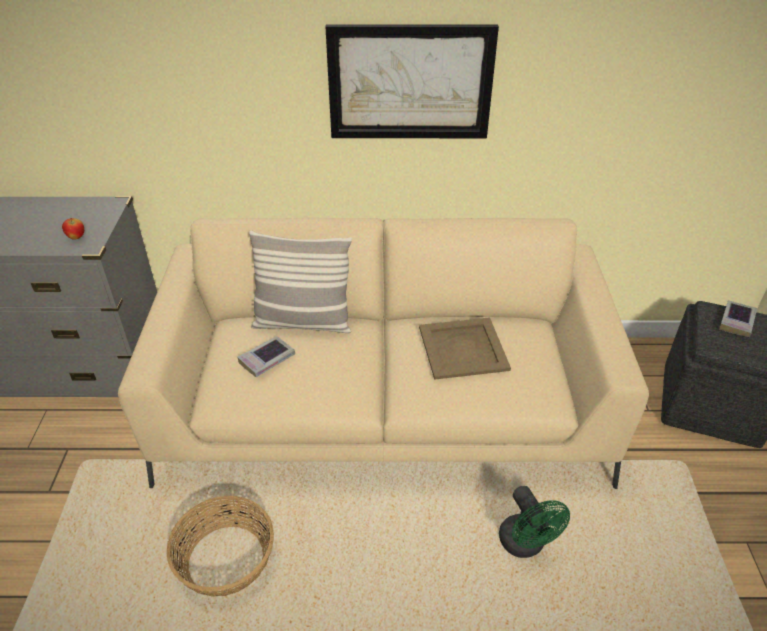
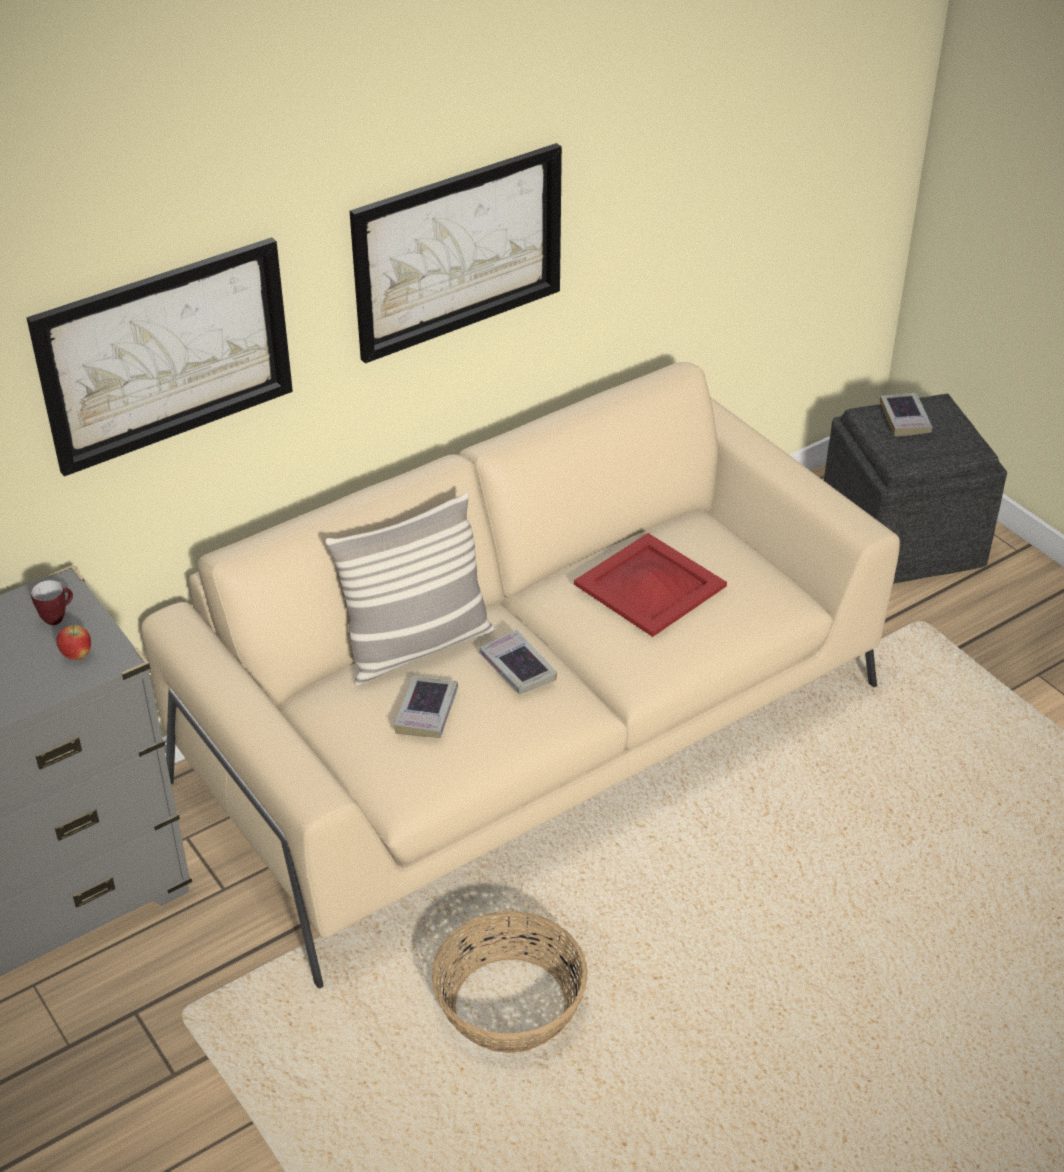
camera: 35 degrees left, 0 degrees up
(93, 216) = (57, 617): none -> mug
(191, 83) = (165, 354): none -> picture
(340, 359) = (517, 668): none -> book
(462, 349) = (650, 586): beige tray -> red tray
(525, 545) = (831, 797): green fan -> none

